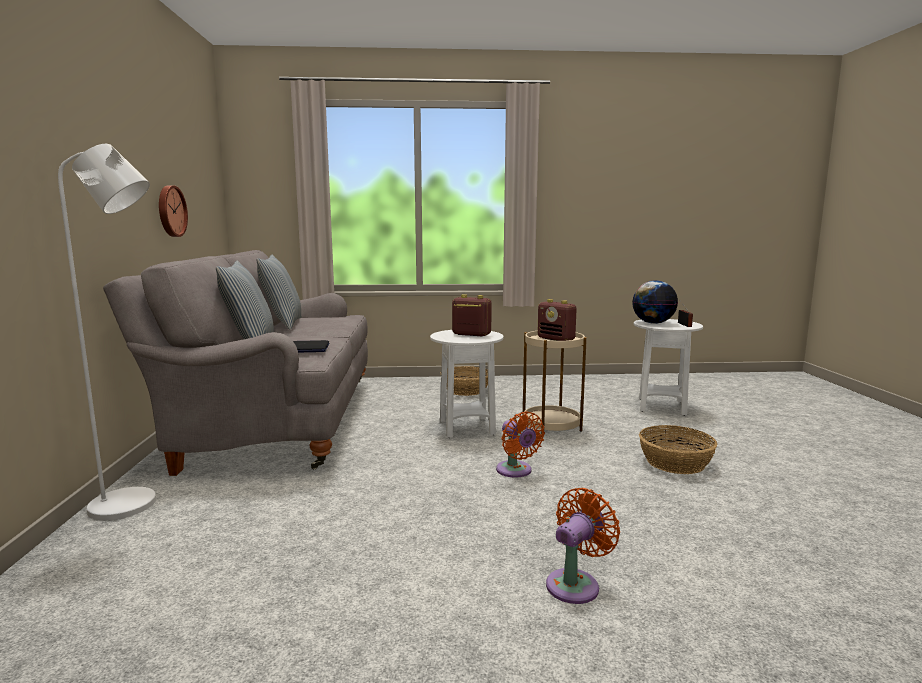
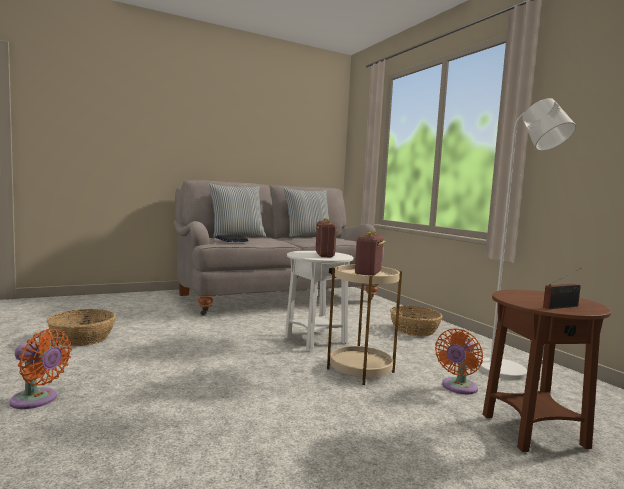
camera: 65 degrees right, 5 degrees down
(135, 505) = (144, 296): white floor lamp -> white floor lamp (510, 373)
(170, 211) = (262, 159): wall clock -> none
(516, 471) = (233, 365): orange fan -> orange fan (458, 388)
(653, 323) = (530, 295): globe -> none
(661, 407) = (533, 432): white side table -> brown side table
(674, 463) = (313, 442): basket -> basket (82, 338)

